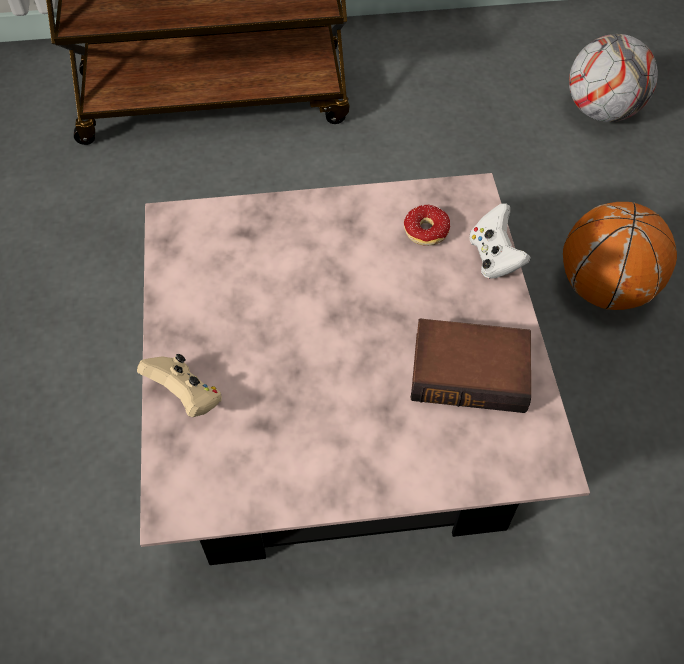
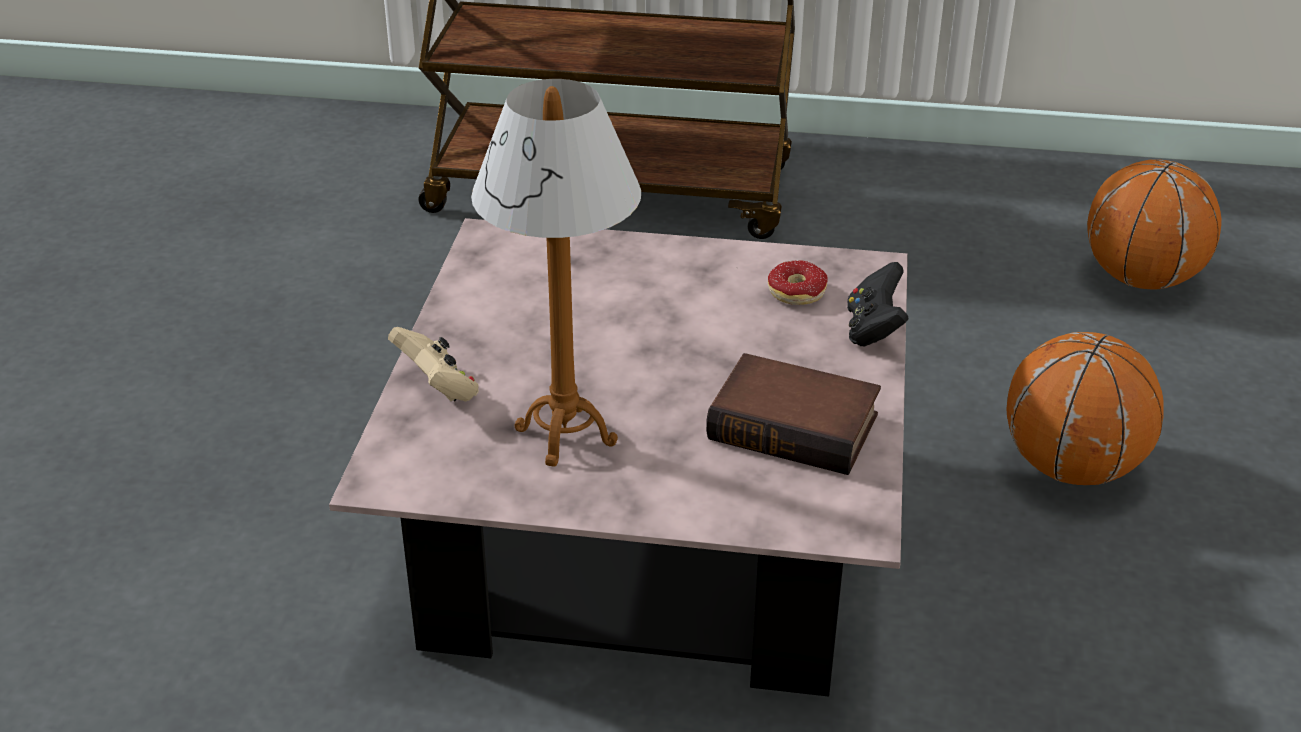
camera: 15 degrees right, 20 degrees down
(303, 424) = (566, 436): none -> table lamp
(494, 257) = (873, 329): white game controller -> black game controller
(601, 111) = (1141, 279): football -> basketball

